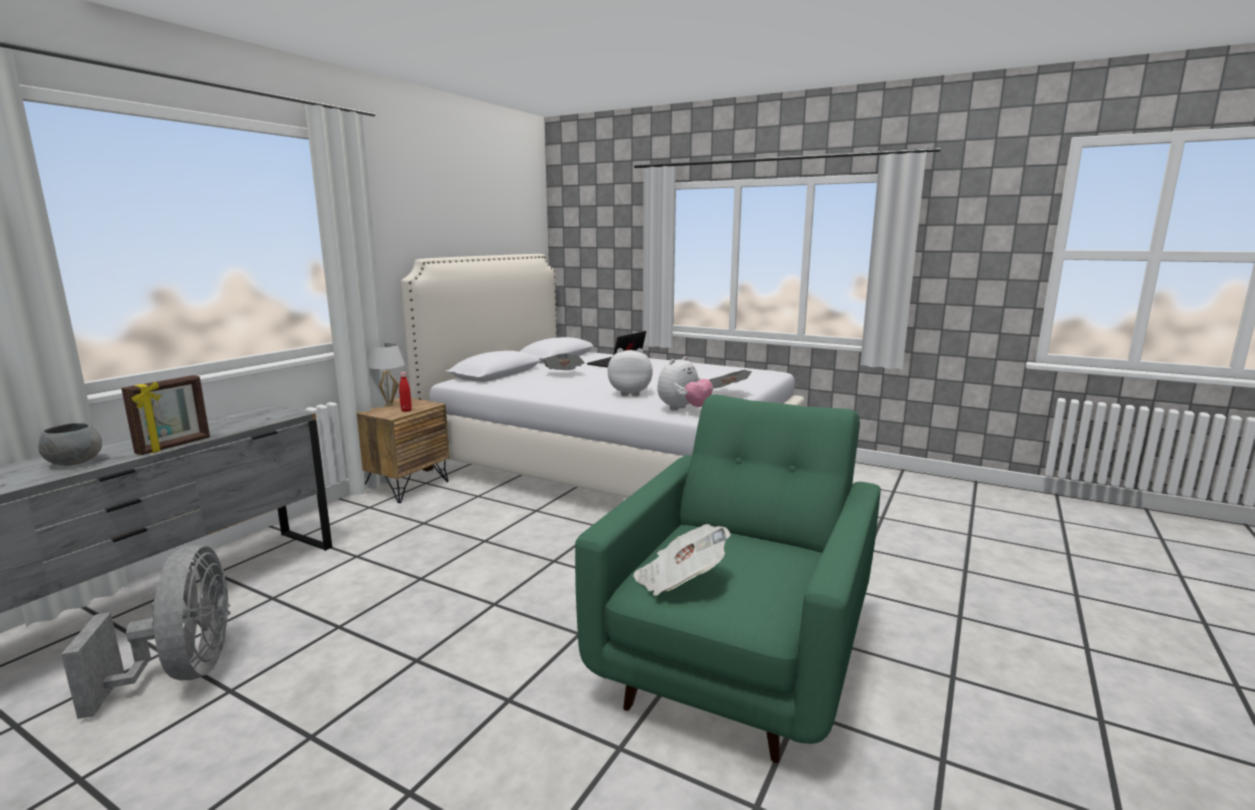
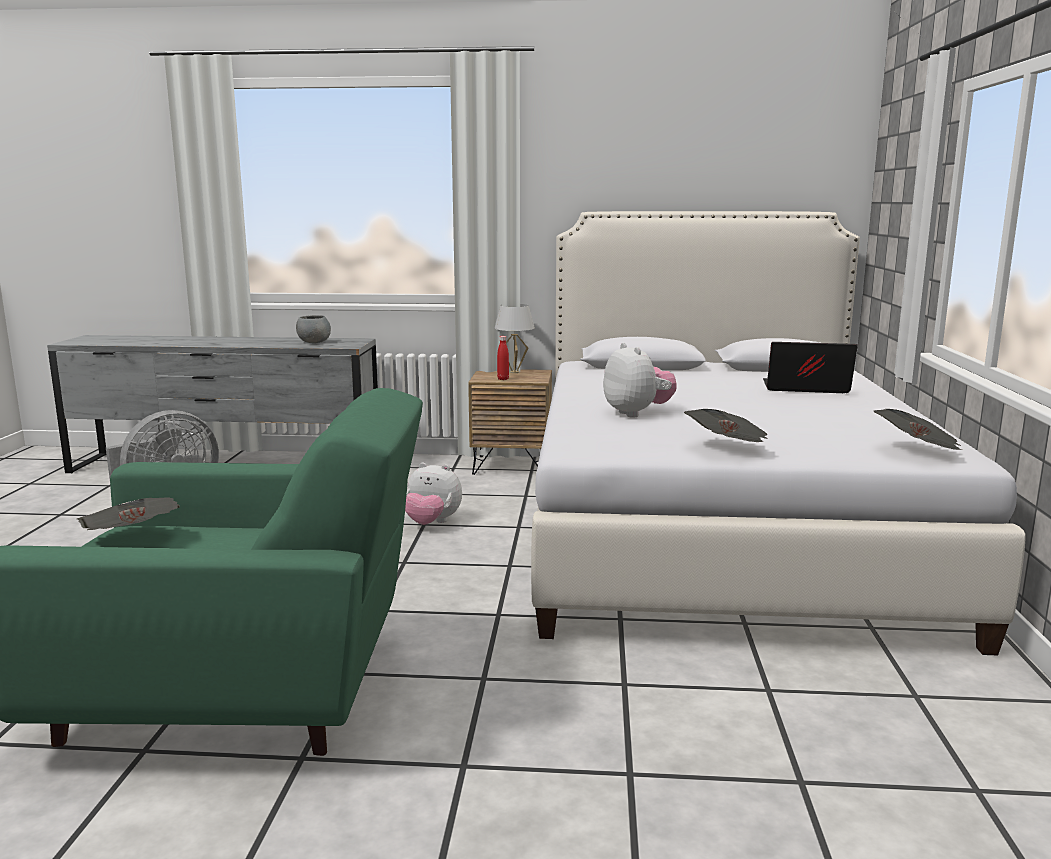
camera: 65 degrees right, 0 degrees up
(74, 463) = (201, 342): grey bowl -> grey bowl (314, 342)
(174, 446) = (245, 346): picture frame -> none
(564, 374) = (690, 382): newspaper -> newspaper (918, 452)
(683, 409) = (590, 440): plush toy -> plush toy (432, 523)

